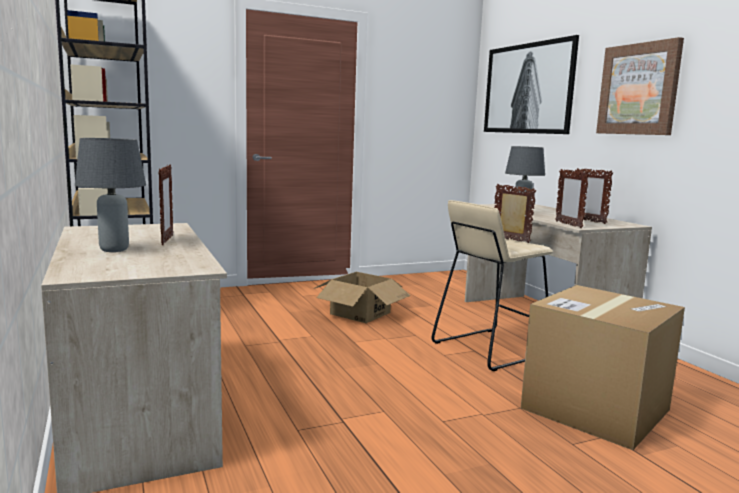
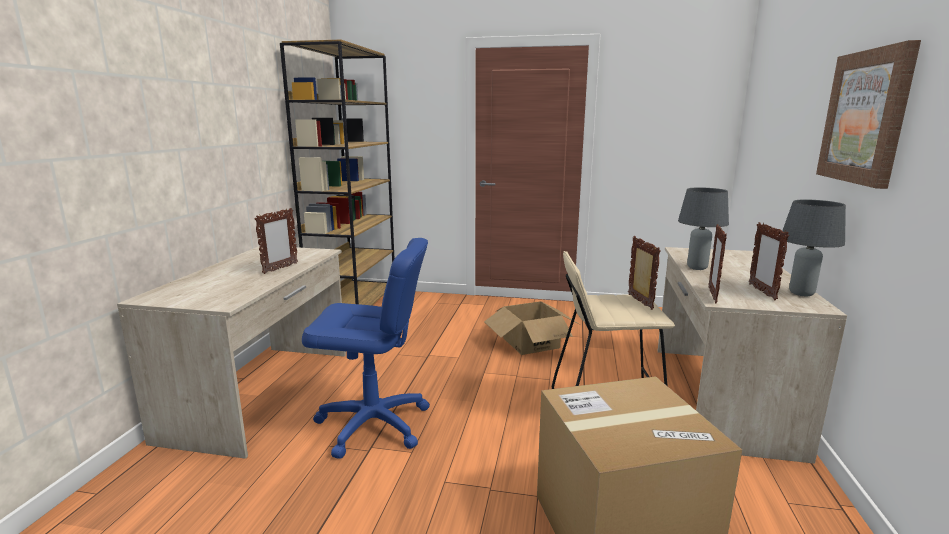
camera: 35 degrees right, 5 degrees up
(115, 250) = (228, 275): grey table lamp -> grey table lamp (802, 293)
(315, 402) = (373, 424): none -> blue office chair
(528, 88) = (777, 108): picture -> none

